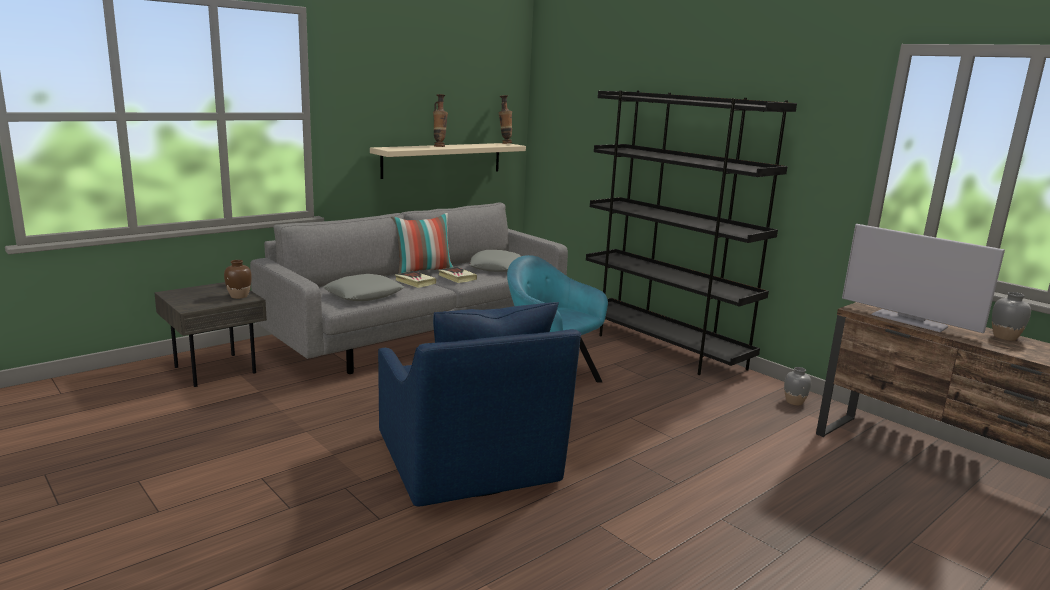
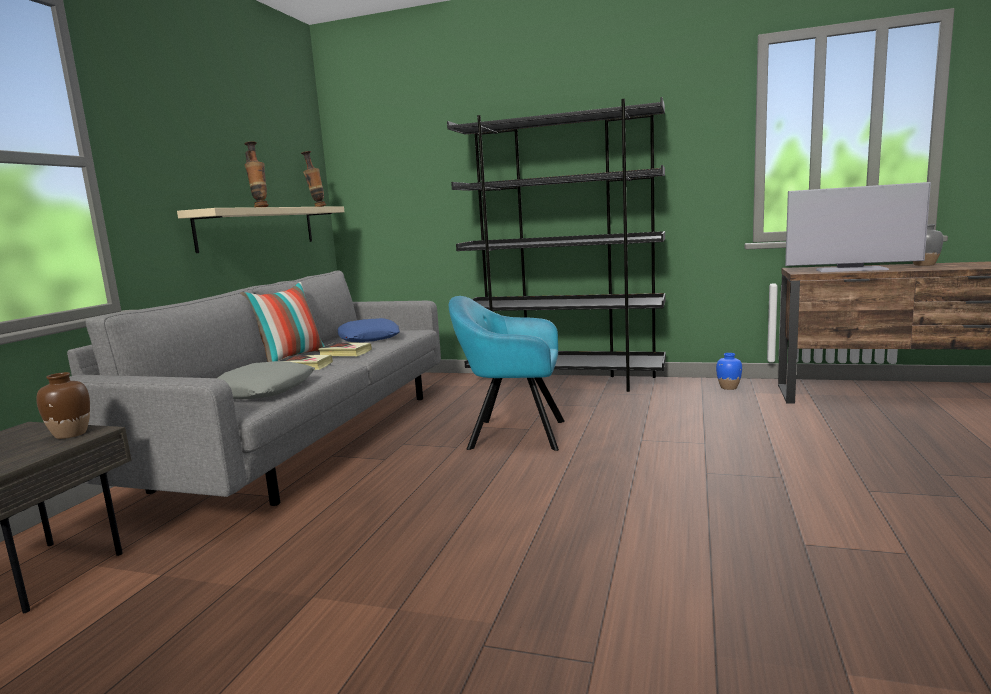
camera: 30 degrees left, 5 degrees down
(468, 463) = (578, 543): blue armchair -> none
(496, 267) = (369, 338): grey pillow -> blue pillow
(794, 402) = (728, 387): grey vase -> blue vase

